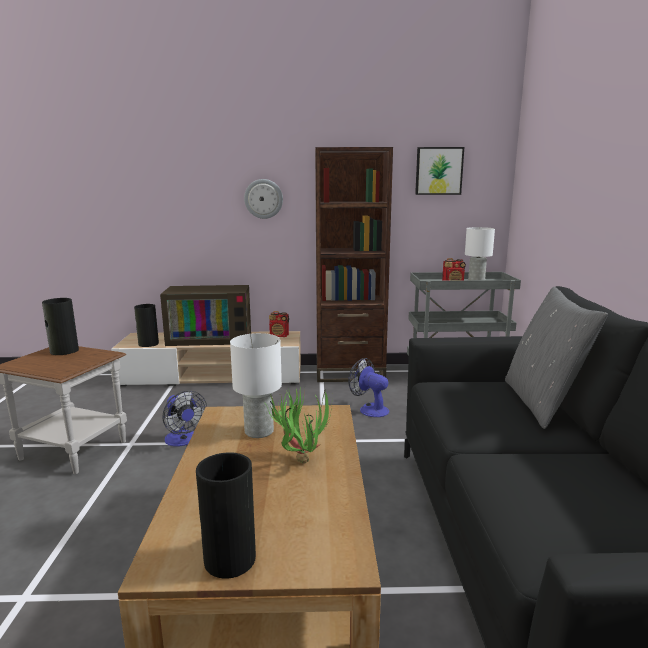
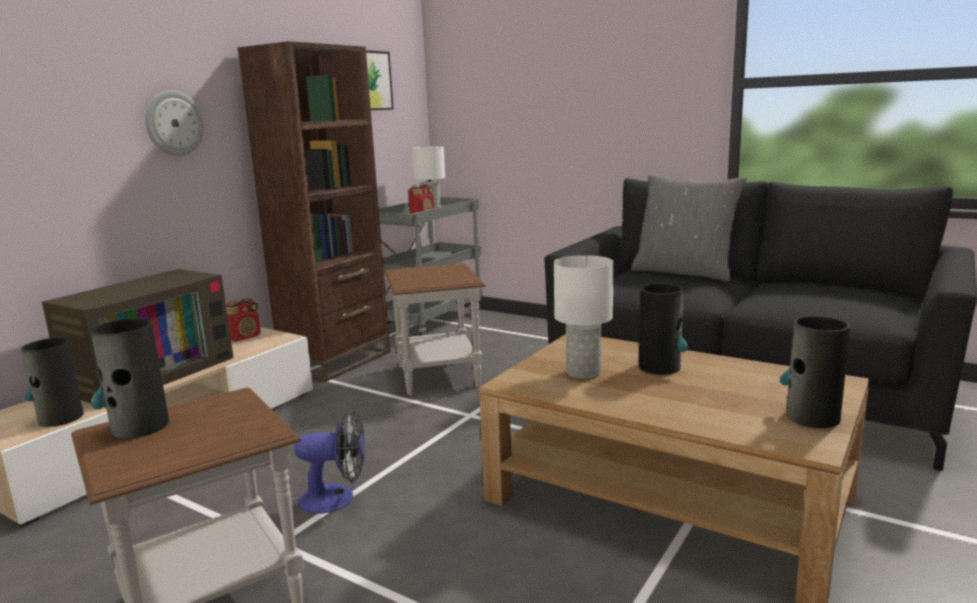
camera: 55 degrees left, 0 degrees up
(300, 457) = (660, 367): potted plant -> vase
(369, 409) = (438, 376): fan -> brown side table

